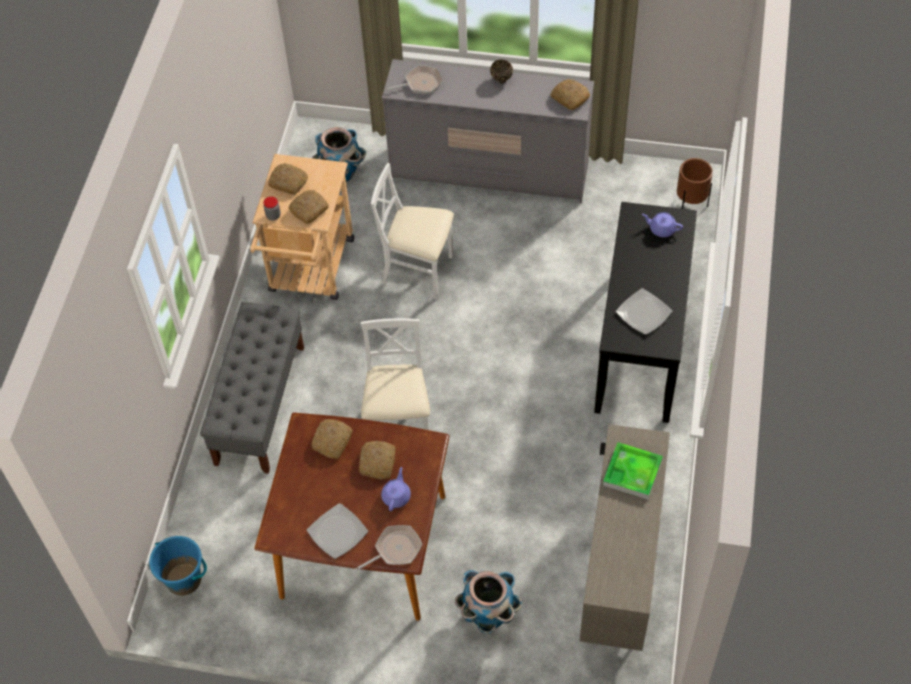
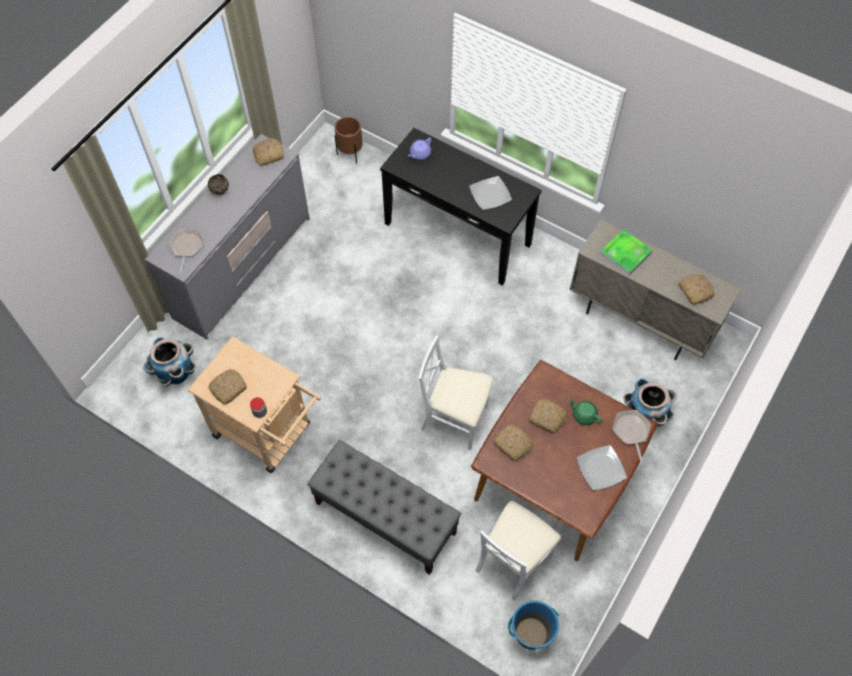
camera: 70 degrees left, 5 degrees up
(309, 209) = (269, 381): bread -> bread (694, 291)
(396, 496) = (583, 415): purple teapot -> green teapot
(418, 271) = (312, 352): white chair -> white chair (512, 561)

